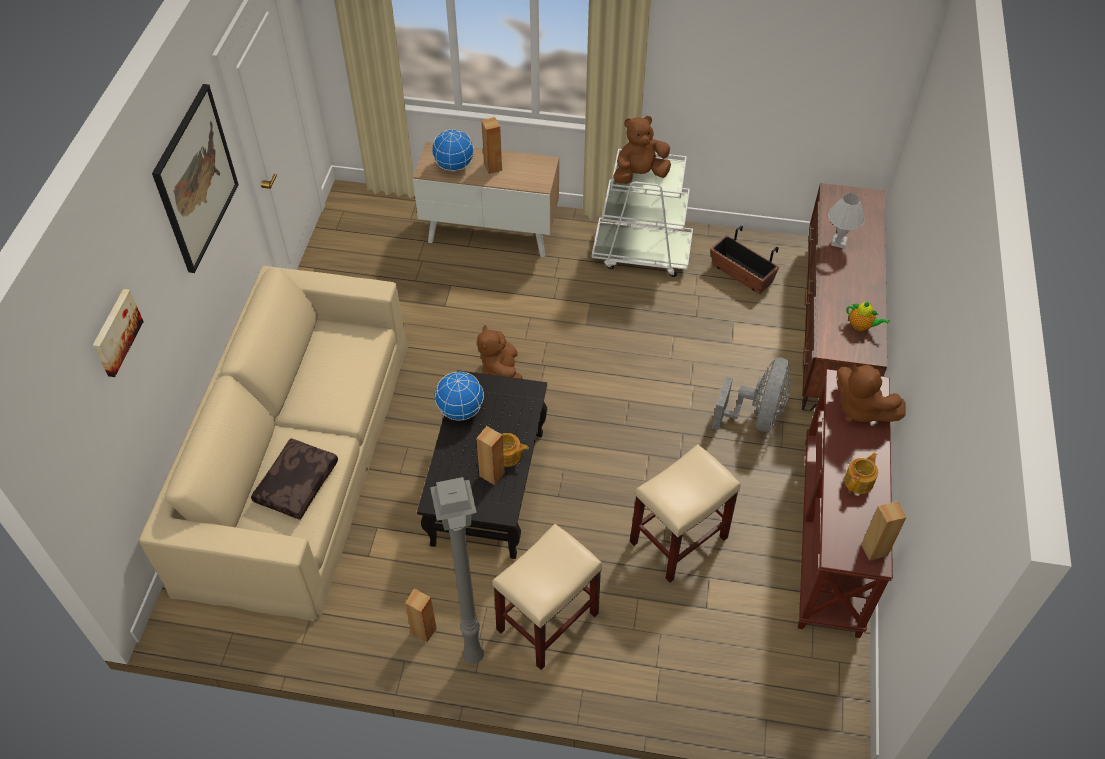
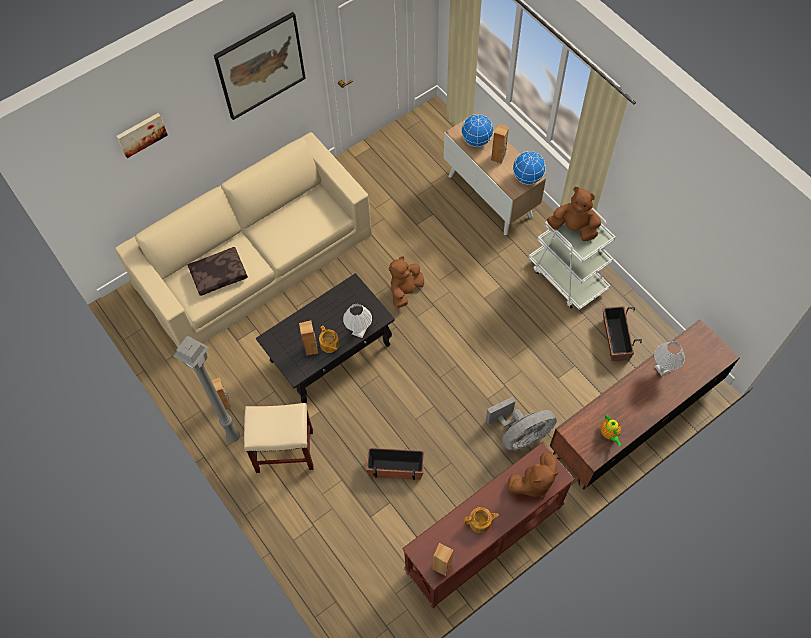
camera: 45 degrees right, 10 degrees up
(461, 410) = (333, 298): globe -> globe (527, 178)
(524, 421) = (358, 331): none -> white table lamp
(678, 541) = (396, 468): beige stool -> planter
(860, 409) = (533, 482): brown plush toy -> brown plush toy turned 120 degrees counterclockwise

